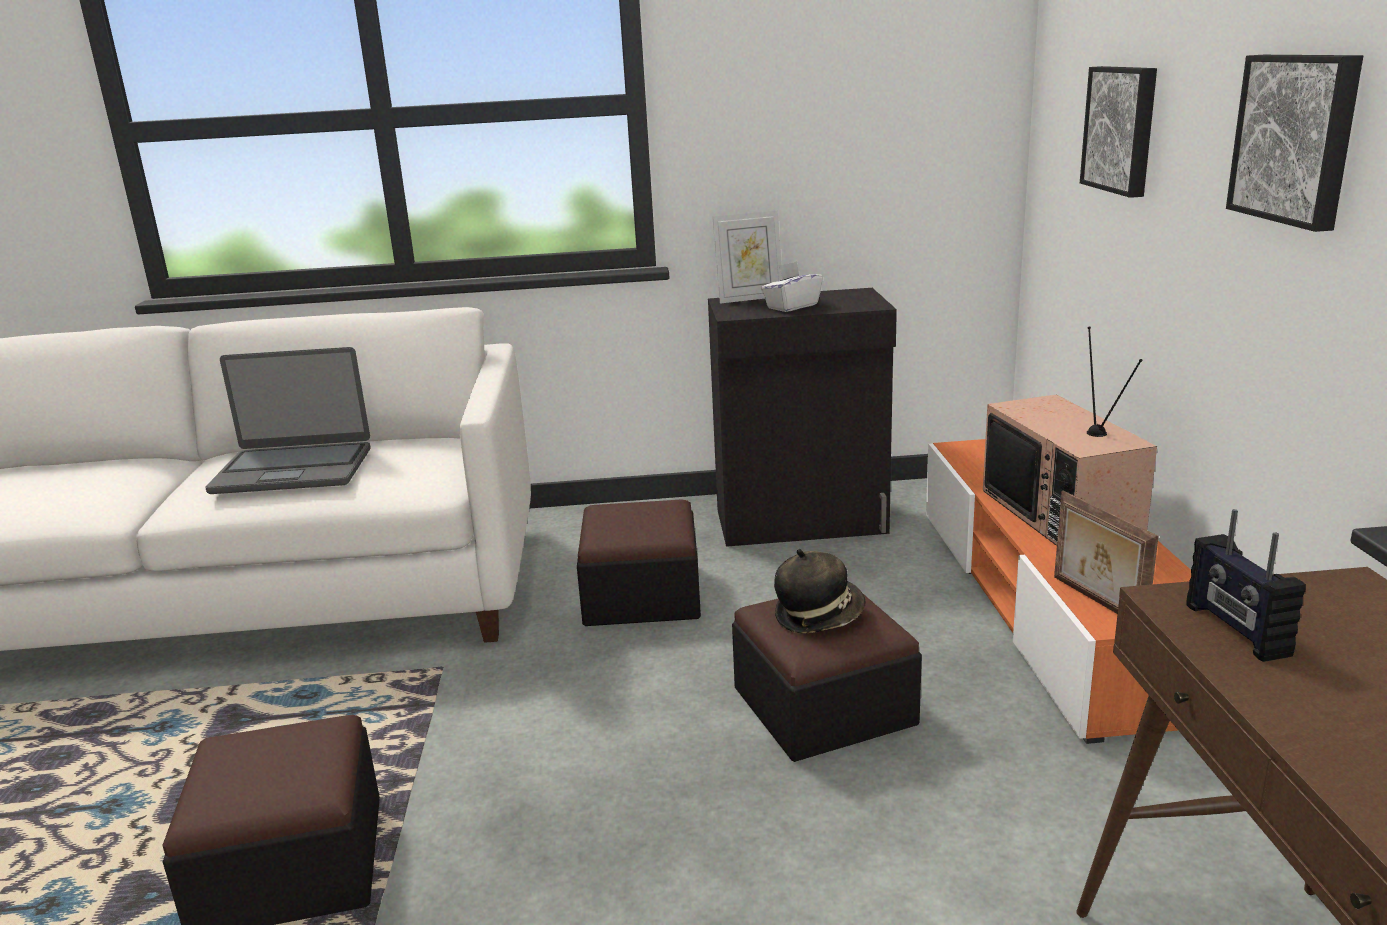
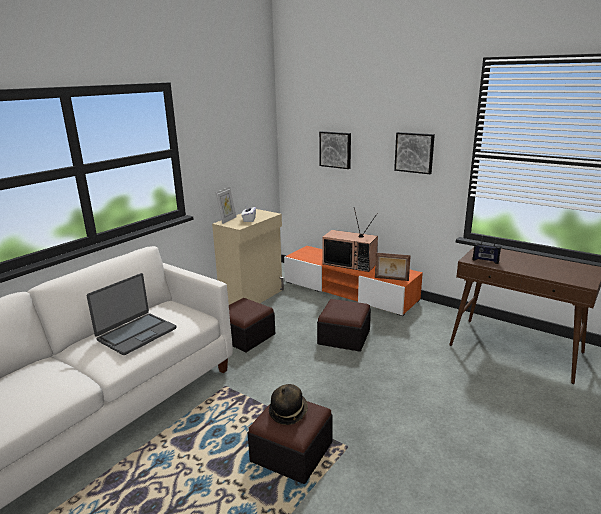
camera: 50 degrees left, 0 degrees up
(802, 522) = (253, 297): black cabinet -> beige cabinet
(818, 616) = (343, 308): hat -> hat (288, 412)

